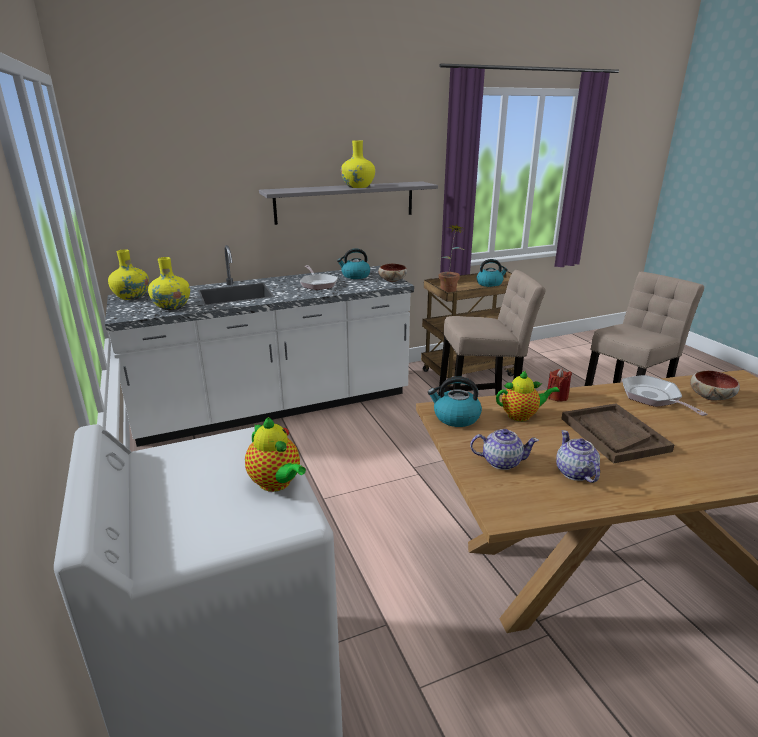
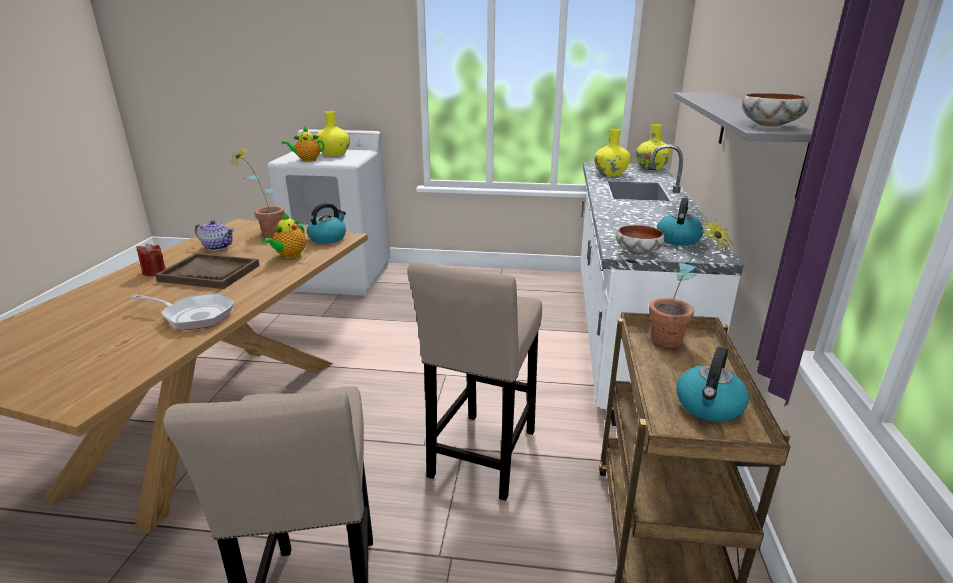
camera: 120 degrees right, 0 degrees up
(318, 284) = (649, 218): frying pan -> none
(358, 186) = (731, 109): yellow vase -> yellow vase (334, 154)
(501, 462) = (266, 234): teapot -> potted plant
(557, 397) = (282, 277): red candle -> red candle (154, 272)
(710, 396) = (129, 347): bowl -> bowl (770, 125)

